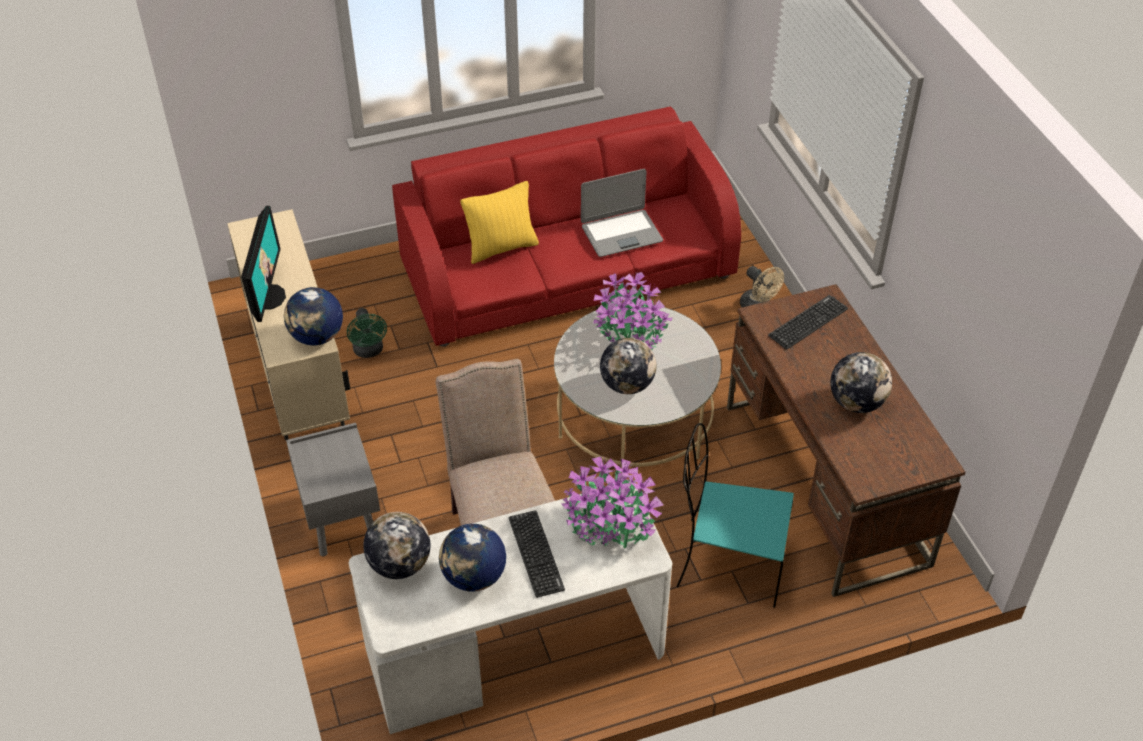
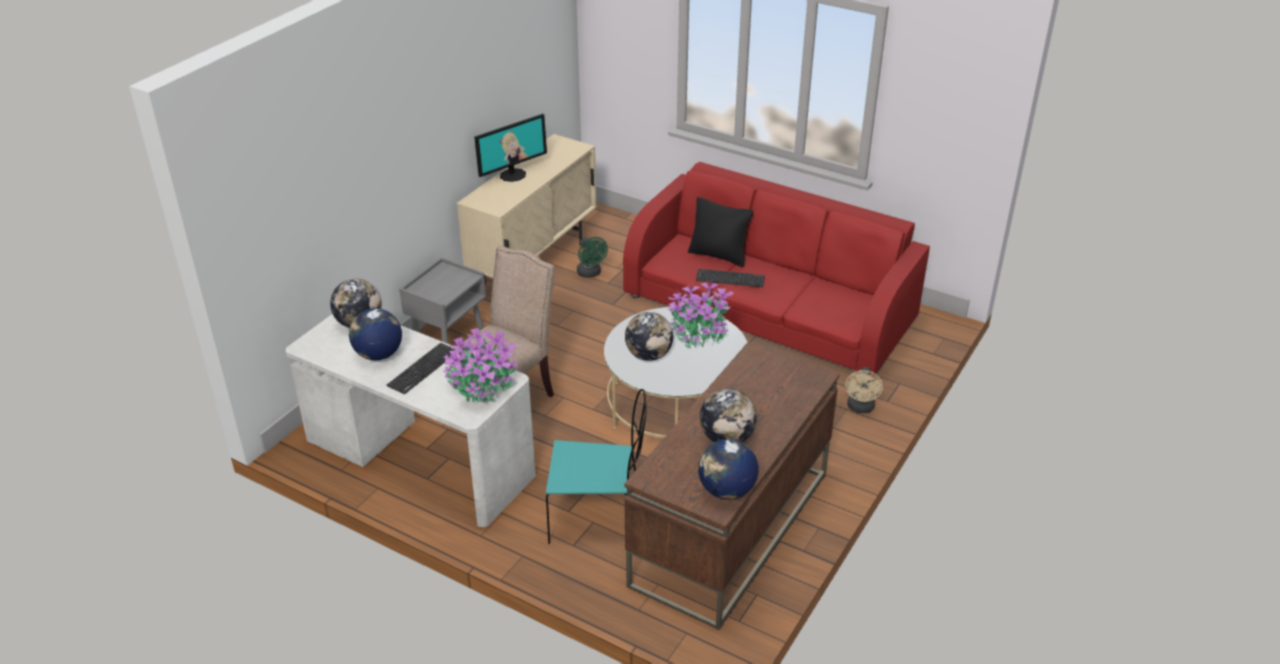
camera: 50 degrees right, 10 degrees down
(317, 337) = (502, 205): globe -> globe (726, 491)
(369, 351) = (591, 273): green fan -> green fan turned 60 degrees counterclockwise
(501, 248) = (718, 255): yellow pillow -> black pillow
(621, 233) = (803, 292): laptop -> none
(728, 562) = (599, 516): turquoise chair -> turquoise chair turned 120 degrees clockwise
(808, 322) = (778, 379): keyboard -> keyboard (730, 278)

